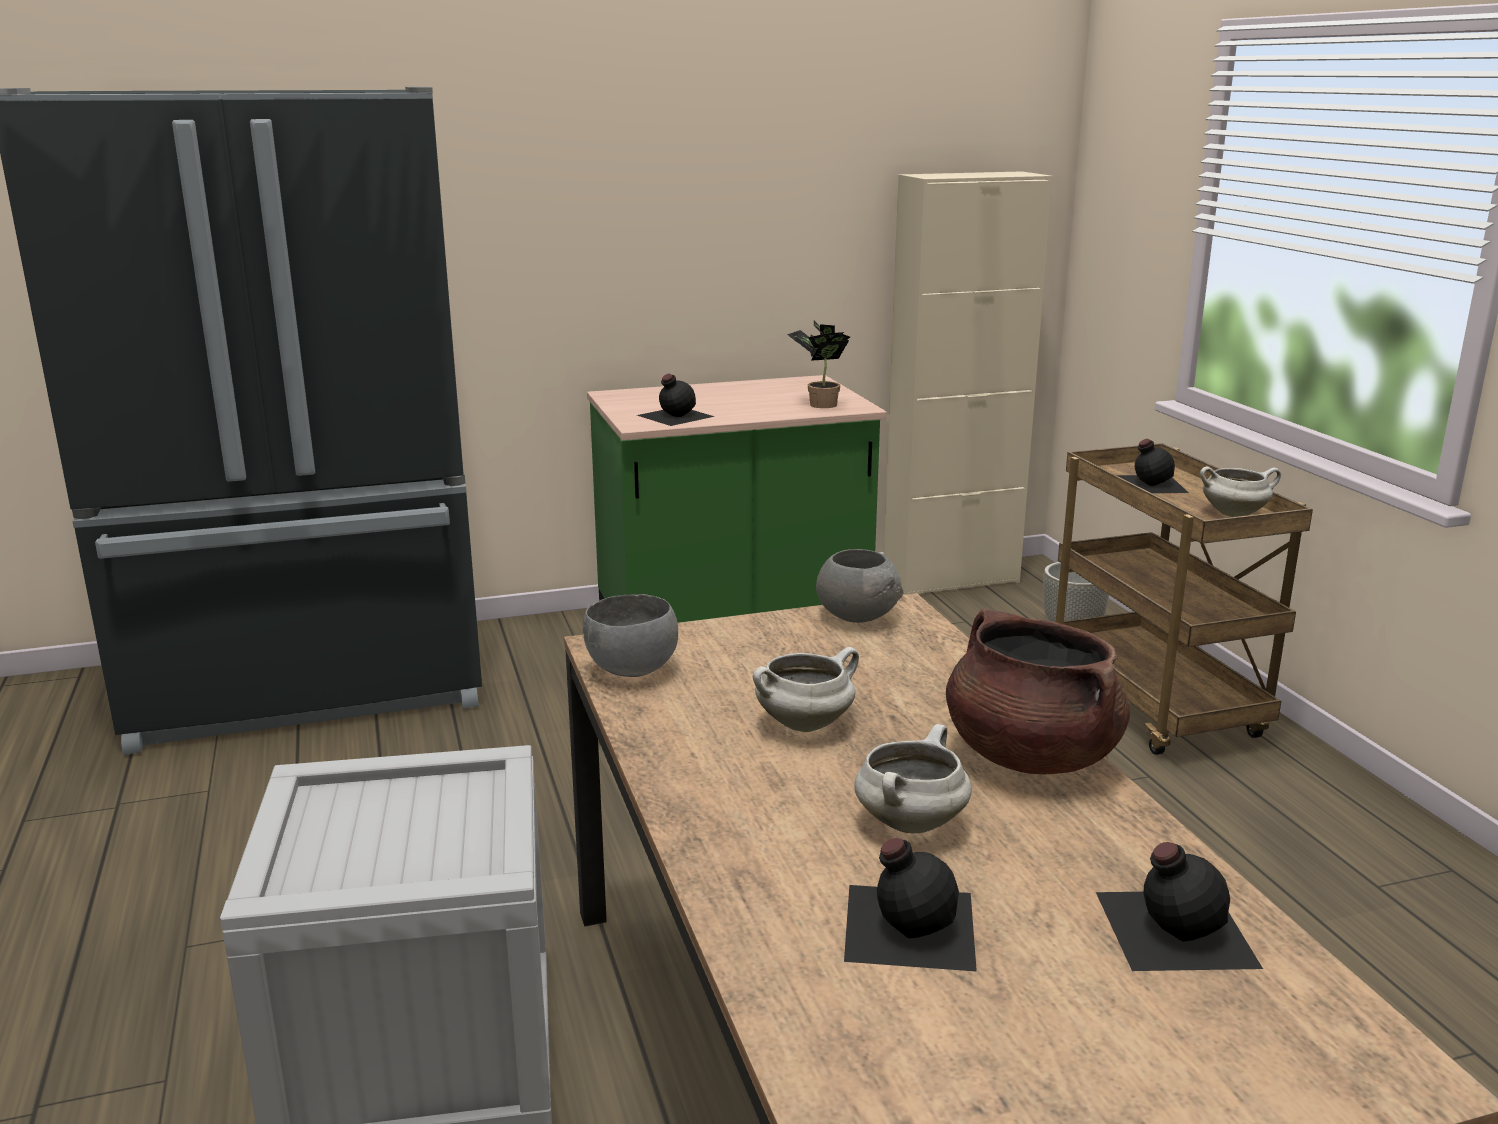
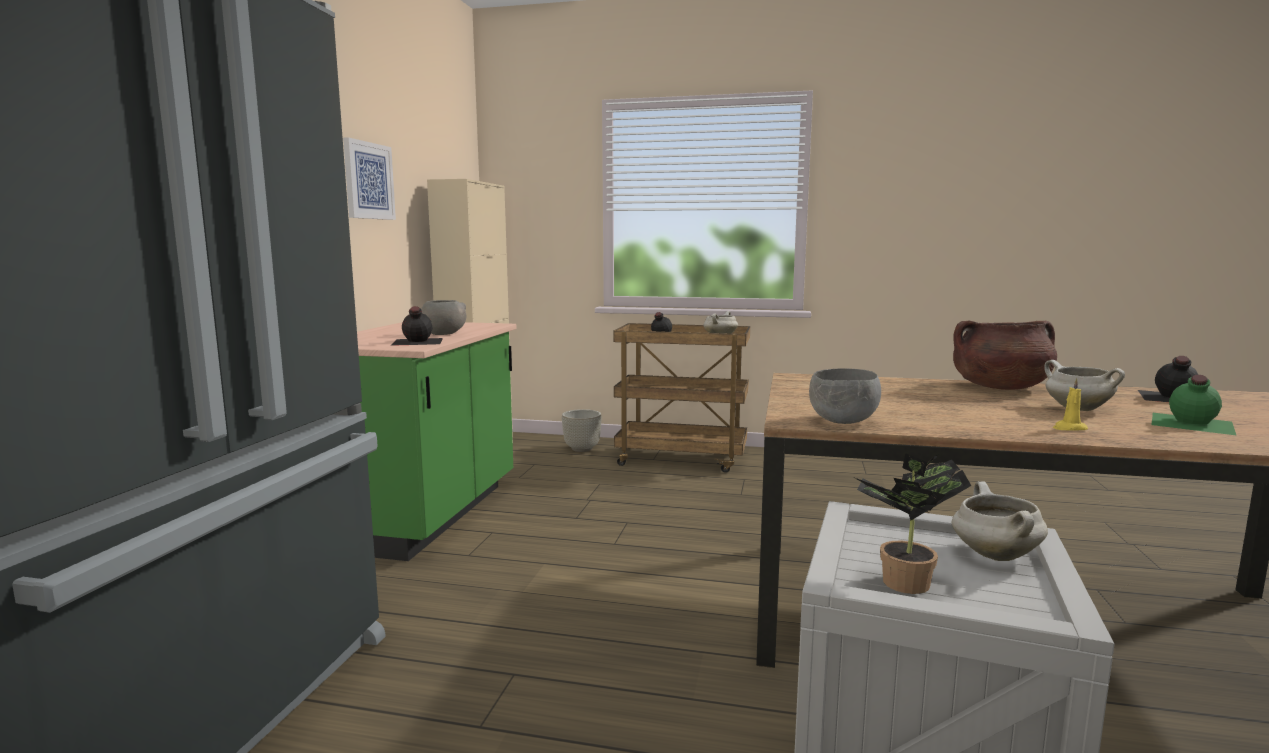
camera: 60 degrees left, 10 degrees down
(745, 814) = (1069, 428): none -> yellow candle
(768, 190) = (368, 181): none -> picture
(805, 723) = (947, 406): white cooking pot -> white cooking pot (993, 555)
(819, 404) = (472, 326): potted plant -> potted plant (903, 585)
(857, 616) = (797, 382): grey bowl -> grey bowl (443, 334)
(907, 924) = (1190, 423): black bottle -> green bottle

